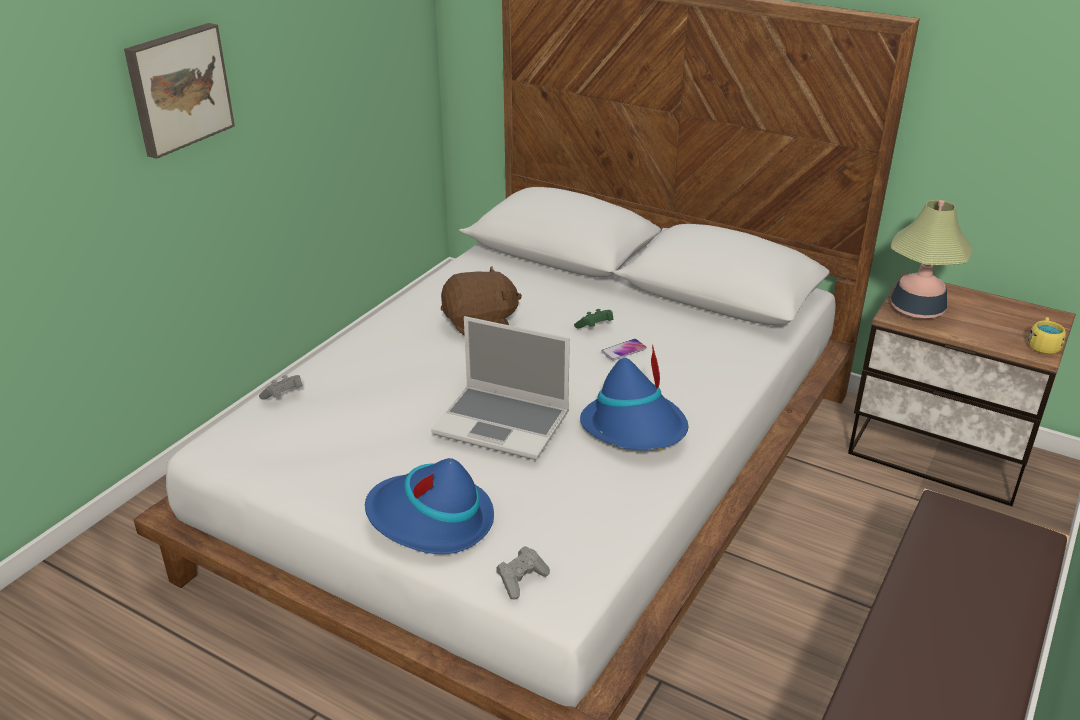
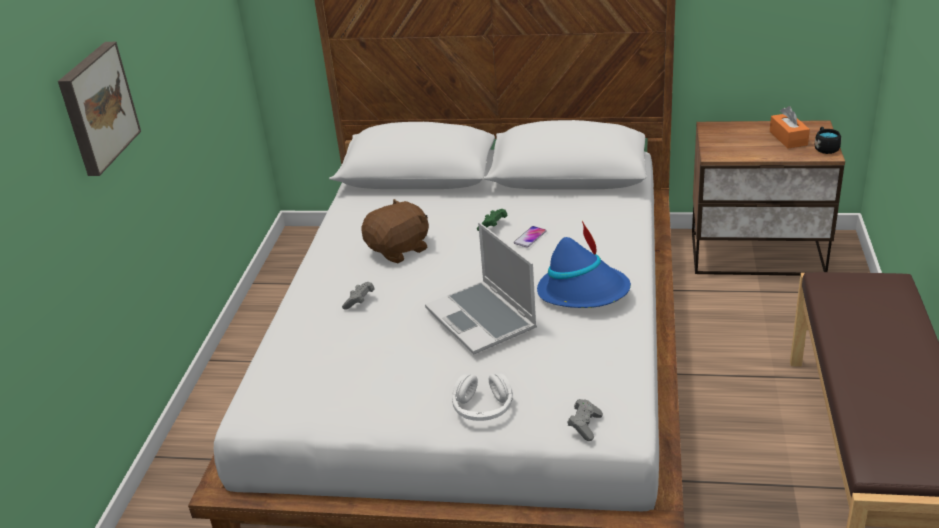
camera: 20 degrees left, 0 degrees up
(283, 395) = (280, 355): grey game controller -> grey game controller (360, 302)
(430, 520) = (483, 408): blue hat -> white headphones
(504, 423) = (482, 319): laptop -> laptop turned 60 degrees clockwise
(916, 309) = (725, 146): table lamp -> none
(1003, 321) = (788, 138): none -> orange tissue box
(1043, 345) = (825, 148): yellow mug -> black mug

